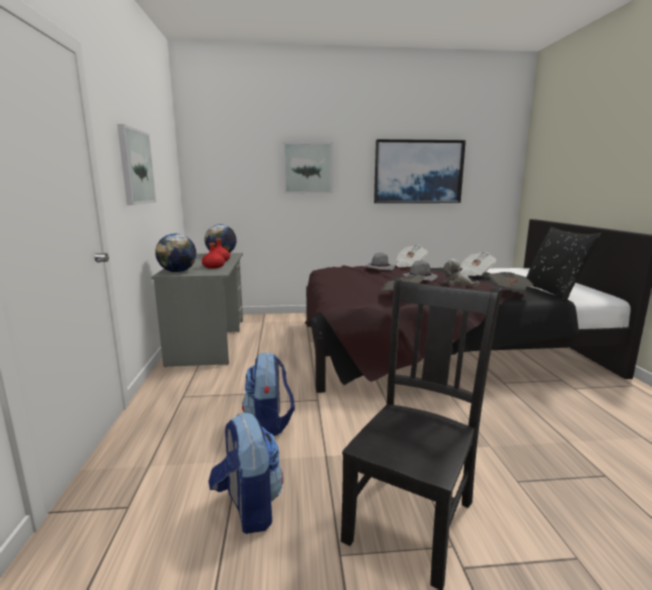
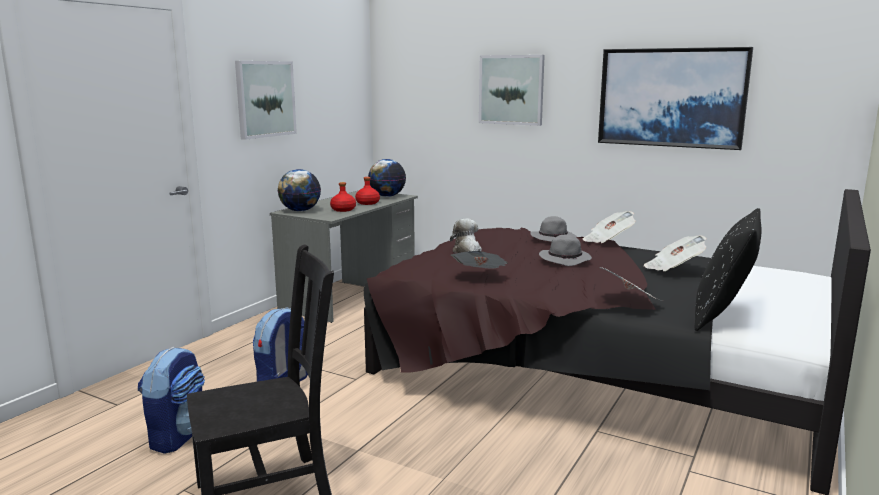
camera: 35 degrees right, 0 degrees up
(457, 284) = (598, 277): plush toy -> plush toy (467, 252)

